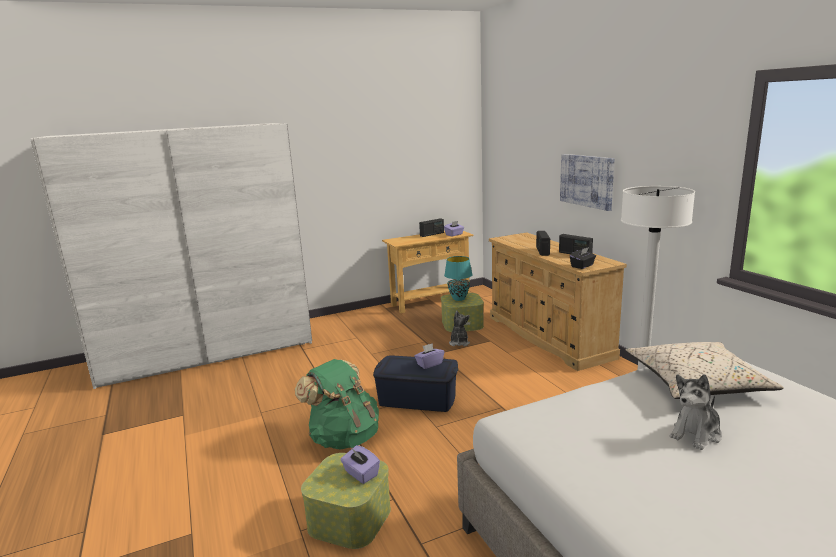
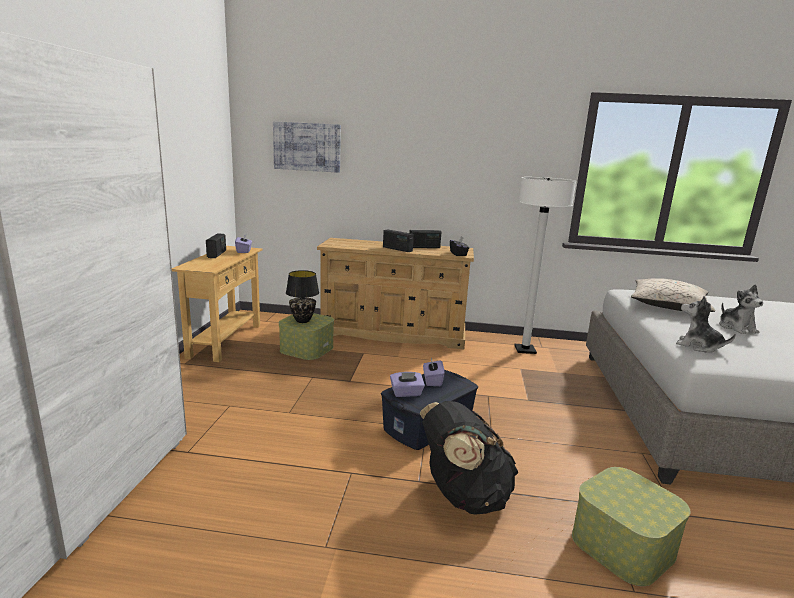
camera: 60 degrees left, 0 degrees up
(344, 437) = (463, 496): green backpack -> black backpack
(361, 474) = (630, 487): purple tissue box -> purple tissue box (406, 393)
(459, 299) = (303, 320): turquoise table lamp -> black table lamp
(459, 343) = (344, 365): plush toy -> plush toy (698, 346)
(586, 181) = (417, 178): picture -> picture (307, 147)

